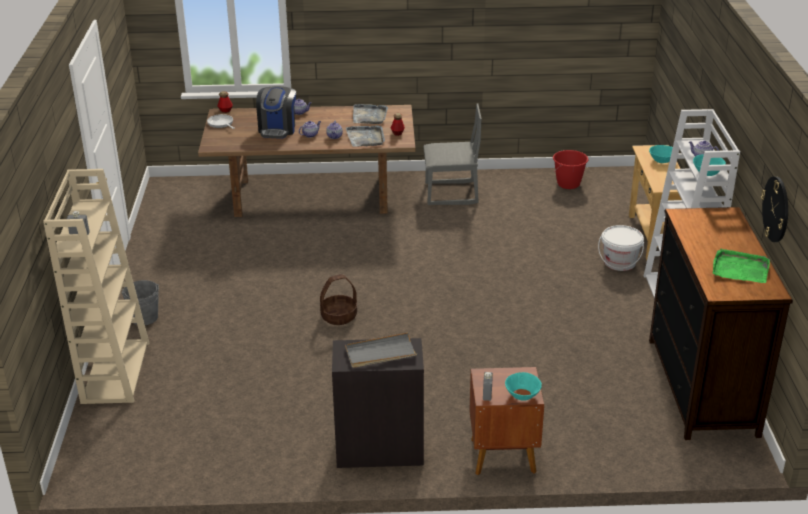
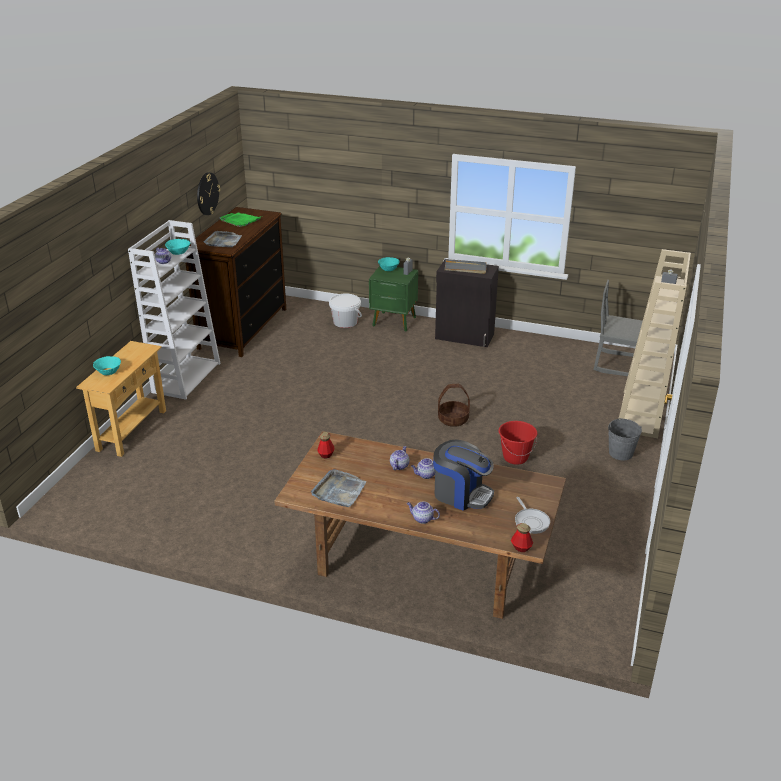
camera: 160 degrees left, 0 degrees up
(277, 129) = (461, 494): coffee machine -> coffee machine turned 90 degrees clockwise
(366, 138) = (365, 456): grey tray -> grey tray (223, 241)
(451, 194) = (263, 528): grey chair -> grey chair (619, 364)
(502, 455) = (394, 322): brown nightstand -> green nightstand
(568, 184) = (128, 510): red bucket -> red bucket (515, 457)
(619, 262) = (189, 414): white bucket -> white bucket (345, 322)

